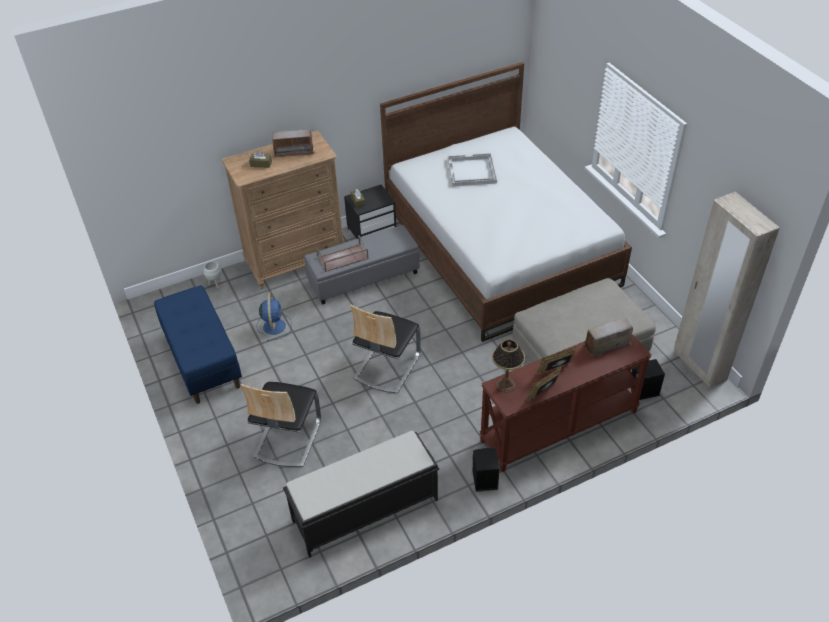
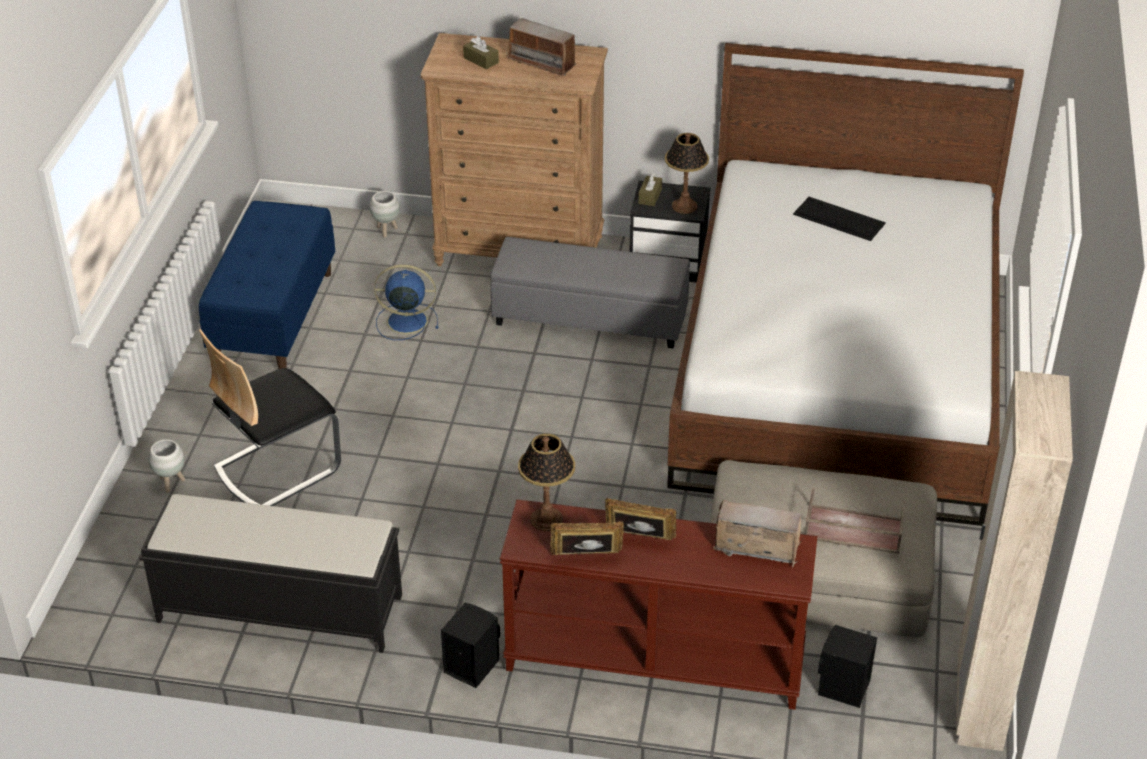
camera: 35 degrees right, 5 degrees down
(238, 479) = (170, 483): none -> white planter
(274, 326) = (405, 321): blue fan -> blue fan turned 120 degrees counterclockwise
(342, 258) = (552, 264): brown tray -> brown tray (852, 530)
(379, 199) = (684, 206): none -> table lamp
(386, 366) = (496, 449): chair -> none
(471, 171) = (838, 218): white tray -> keyboard

